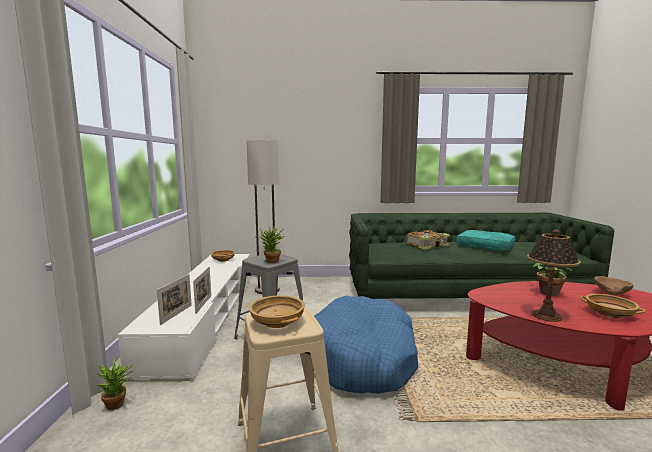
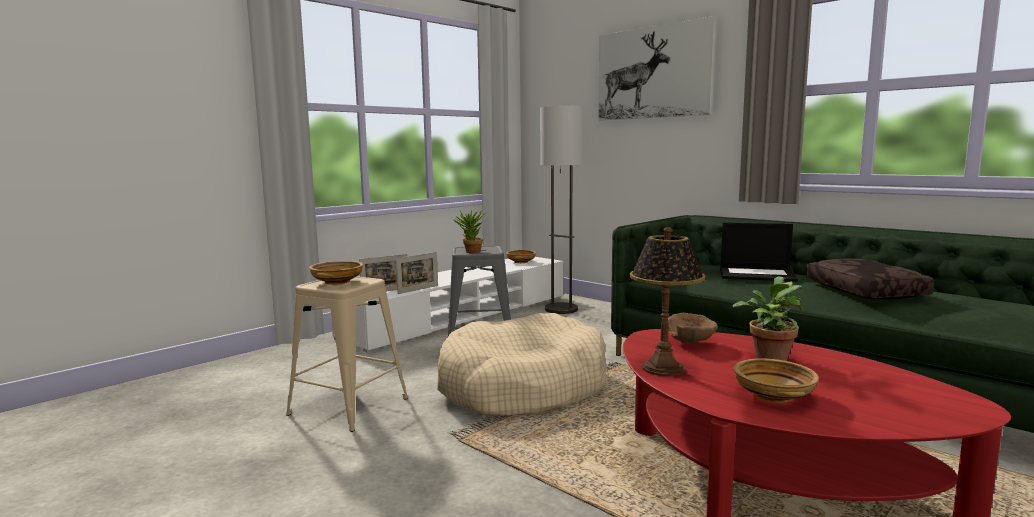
camera: 45 degrees right, 0 degrees up
(118, 405) = (309, 350): potted plant -> none
(314, 121) = (653, 73): none -> picture
(362, 357) = (522, 387): blue dog bed -> beige dog bed
(428, 245) = (757, 275): book -> laptop
(484, 246) = (862, 291): turquoise pillow -> brown pillow
(612, 294) = (897, 389): brown bowl -> brown bowl (691, 343)

